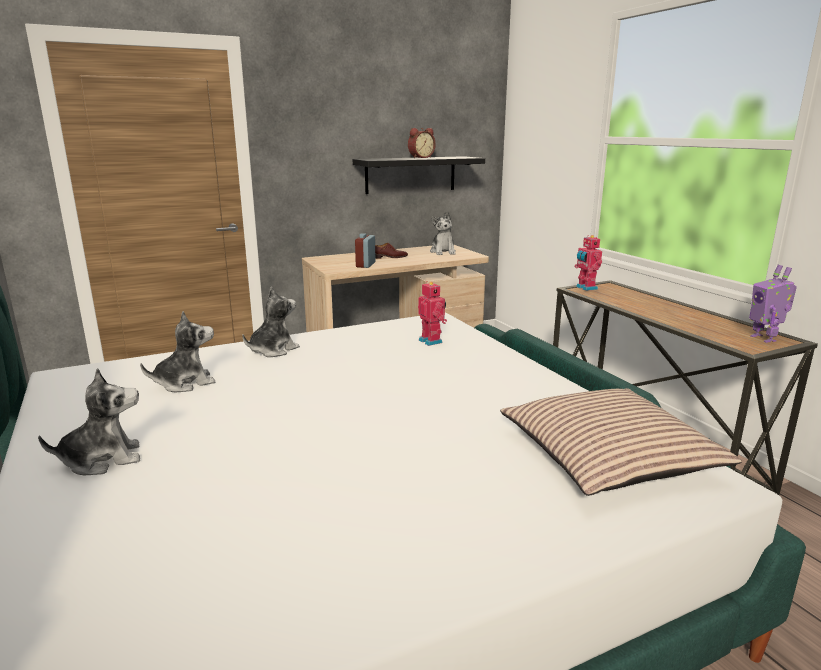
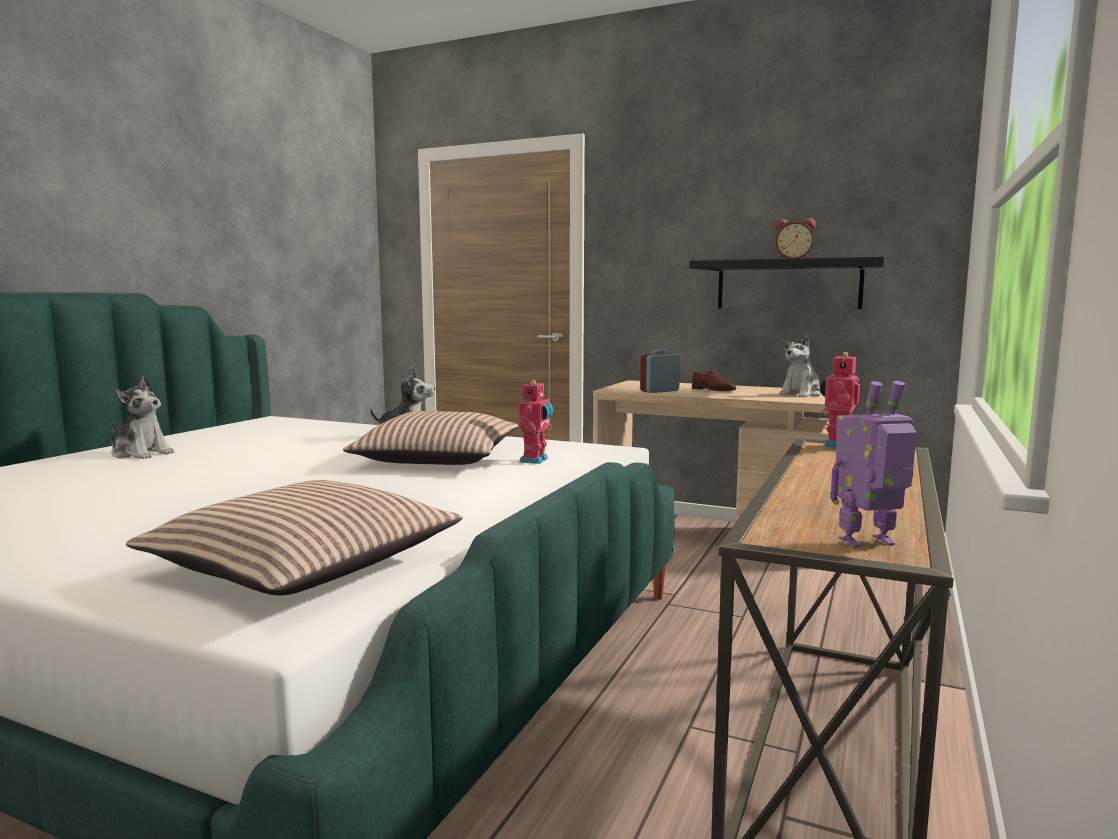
camera: 50 degrees right, 10 degrees down
(185, 383) = (297, 437): plush toy -> none
(374, 361) = (438, 458): none -> pillow
(764, 338) = (868, 543): toy robot -> toy robot turned 45 degrees clockwise

